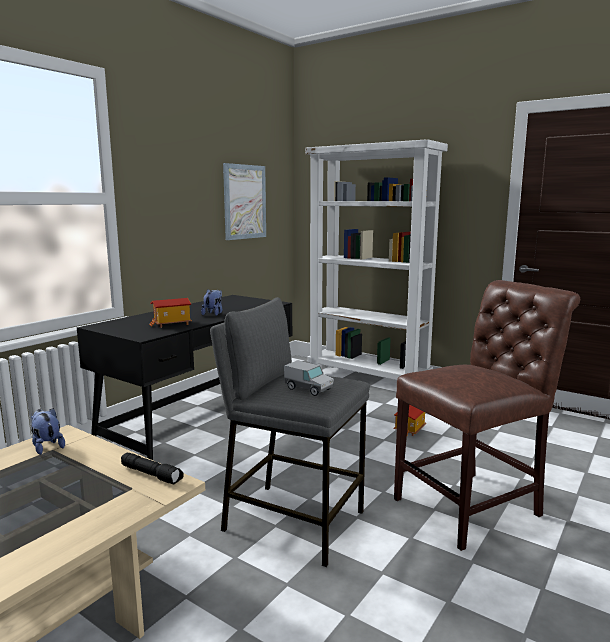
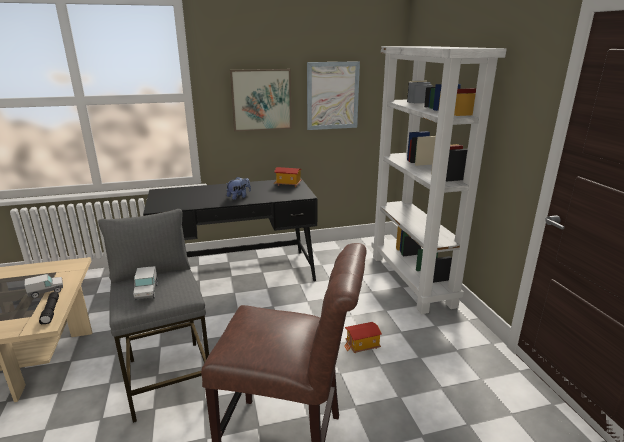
camera: 40 degrees right, 10 degrees up
(47, 446) = (58, 269): plush toy -> none
(91, 466) = (46, 291): none -> toy truck
(171, 324) = (194, 201): toy house -> toy house (288, 184)
(184, 204) = (261, 100): none -> picture

